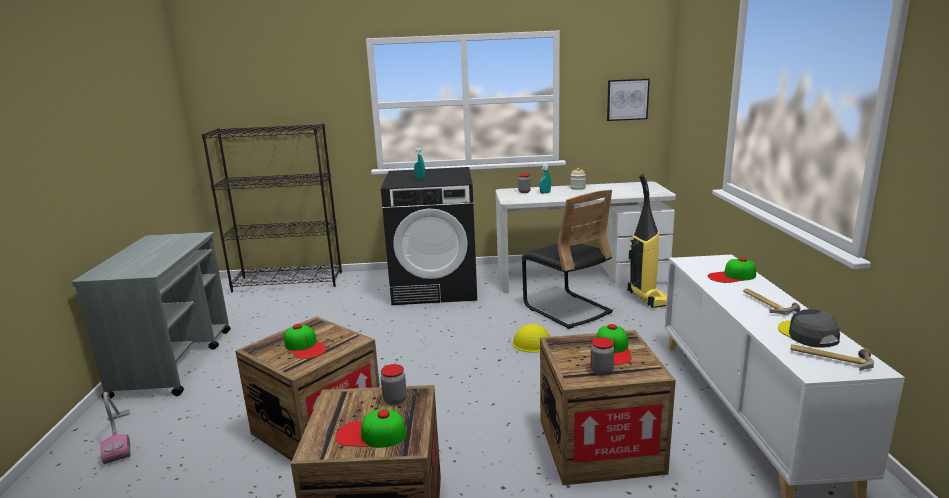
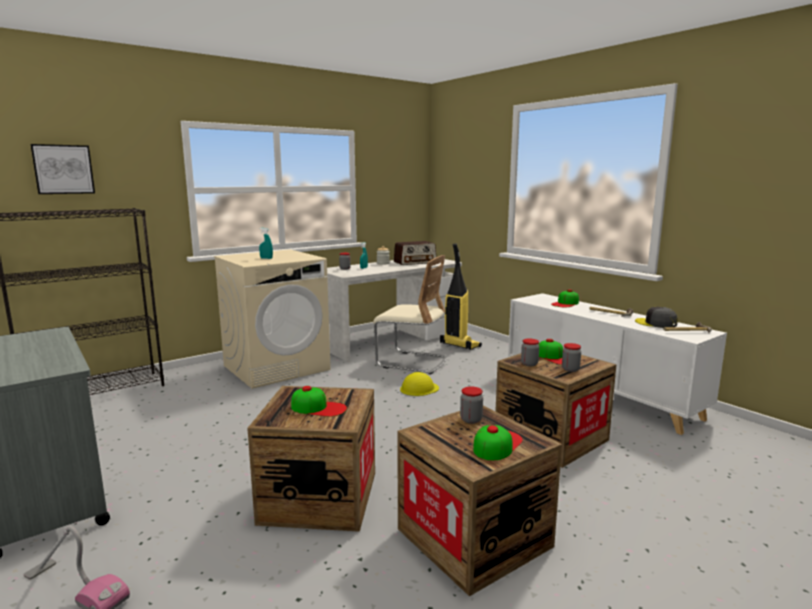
camera: 35 degrees left, 5 degrees down
(371, 434) = (497, 444): cap -> cap turned 150 degrees clockwise
(435, 287) = (277, 367): black washing machine -> beige washing machine
(566, 351) = (529, 364): none -> jar
(567, 309) = (412, 362): black chair -> beige chair
(616, 190) = (415, 262): none -> radio
(627, 99) = (403, 191): picture -> picture (63, 169)

